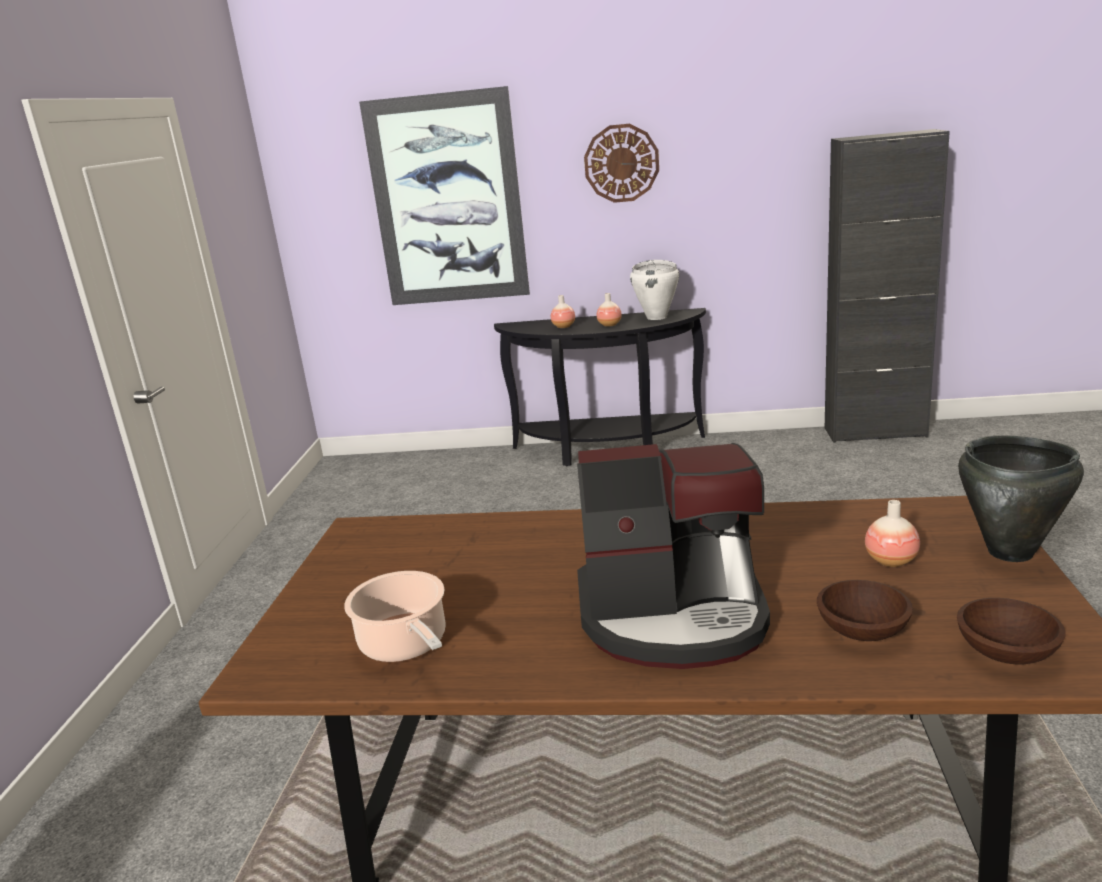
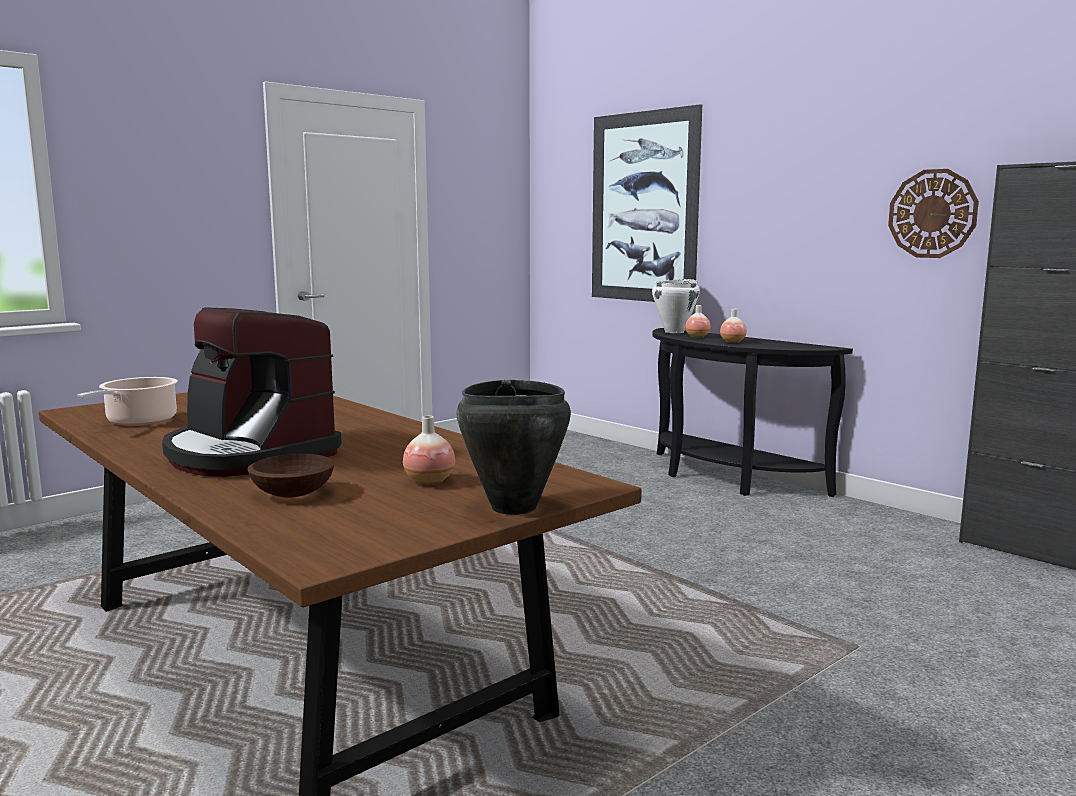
camera: 40 degrees right, 10 degrees down
(621, 163) = (789, 183): wall clock -> wall clock (932, 213)
(657, 317) = (786, 345): white cooking pot -> white cooking pot (675, 332)
(1005, 651) = (314, 531): brown bowl -> none

